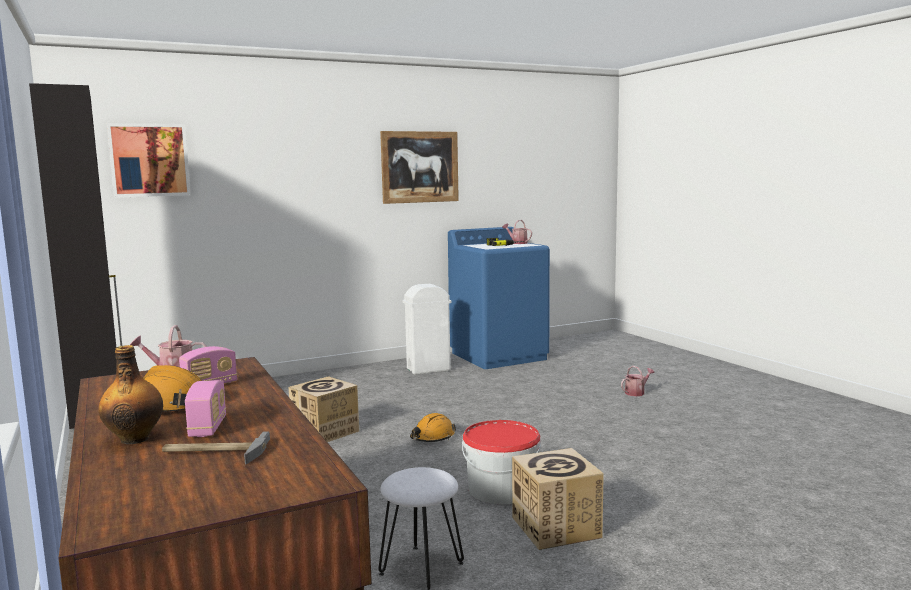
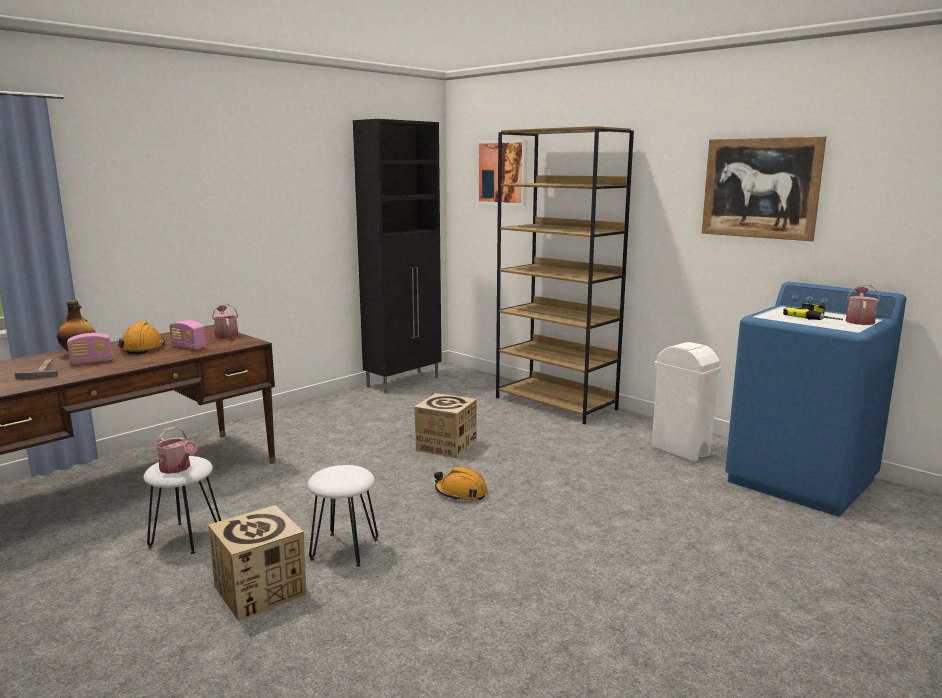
camera: 70 degrees right, 5 degrees up
(283, 384) = (556, 403): none -> brown bookcase
(501, 489) = (345, 549): bucket -> white stool
(636, 392) = (762, 611): watering can -> watering can (177, 468)

